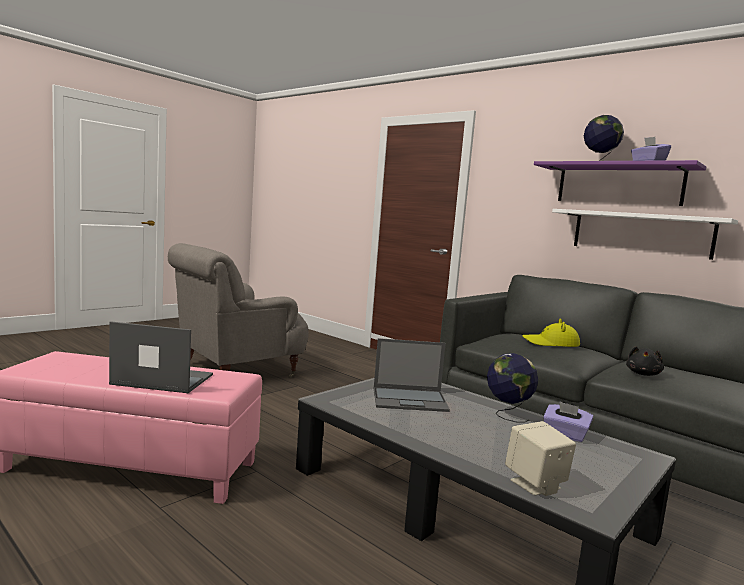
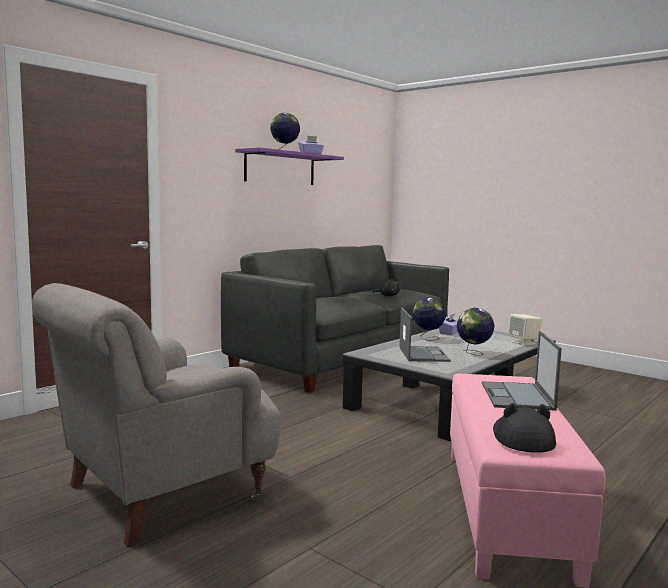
camera: 90 degrees left, 0 degrees up
(67, 362) = (521, 438): none -> black hat
(235, 371) = (160, 493): grey armchair -> grey armchair turned 90 degrees clockwise
(425, 427) = (473, 353): none -> globe
(551, 343) = (331, 298): yellow hat -> none
(640, 233) = (295, 206): white shelf -> none

